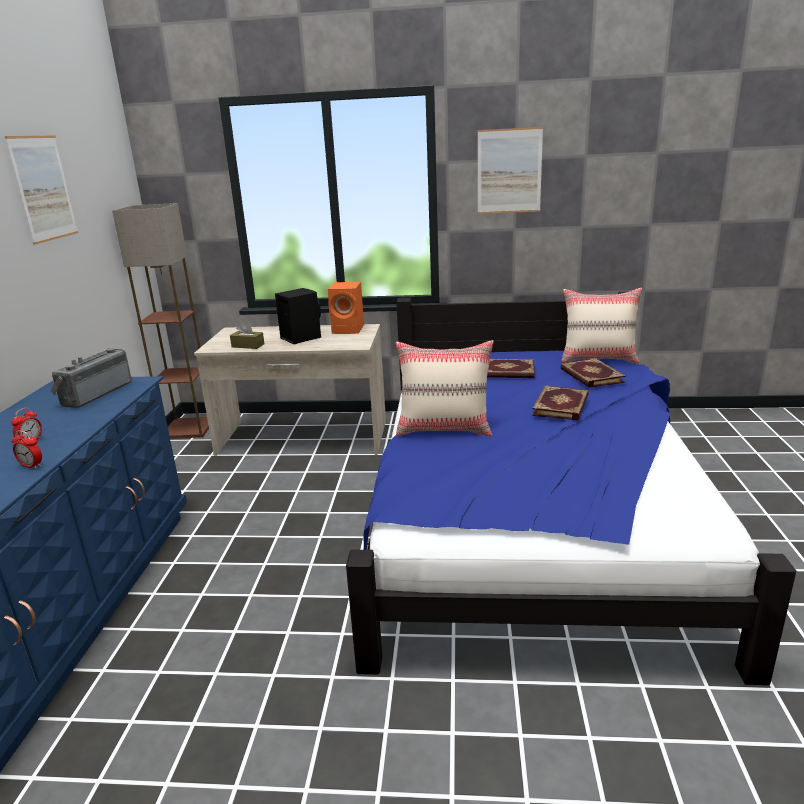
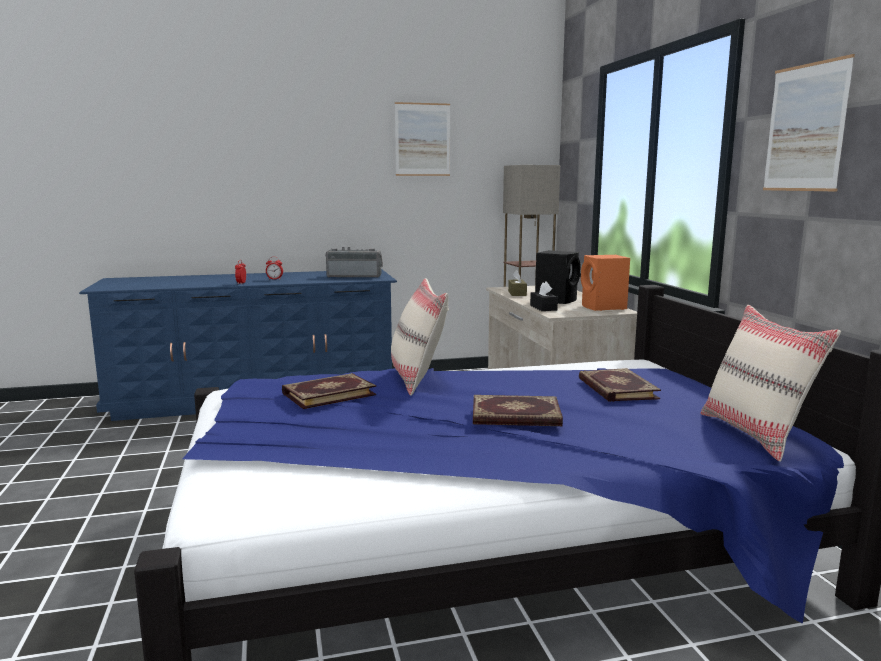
camera: 70 degrees right, 10 degrees down
(327, 346) = (543, 308): none -> black tissue box
(590, 376) = (654, 427): book -> book (328, 394)

